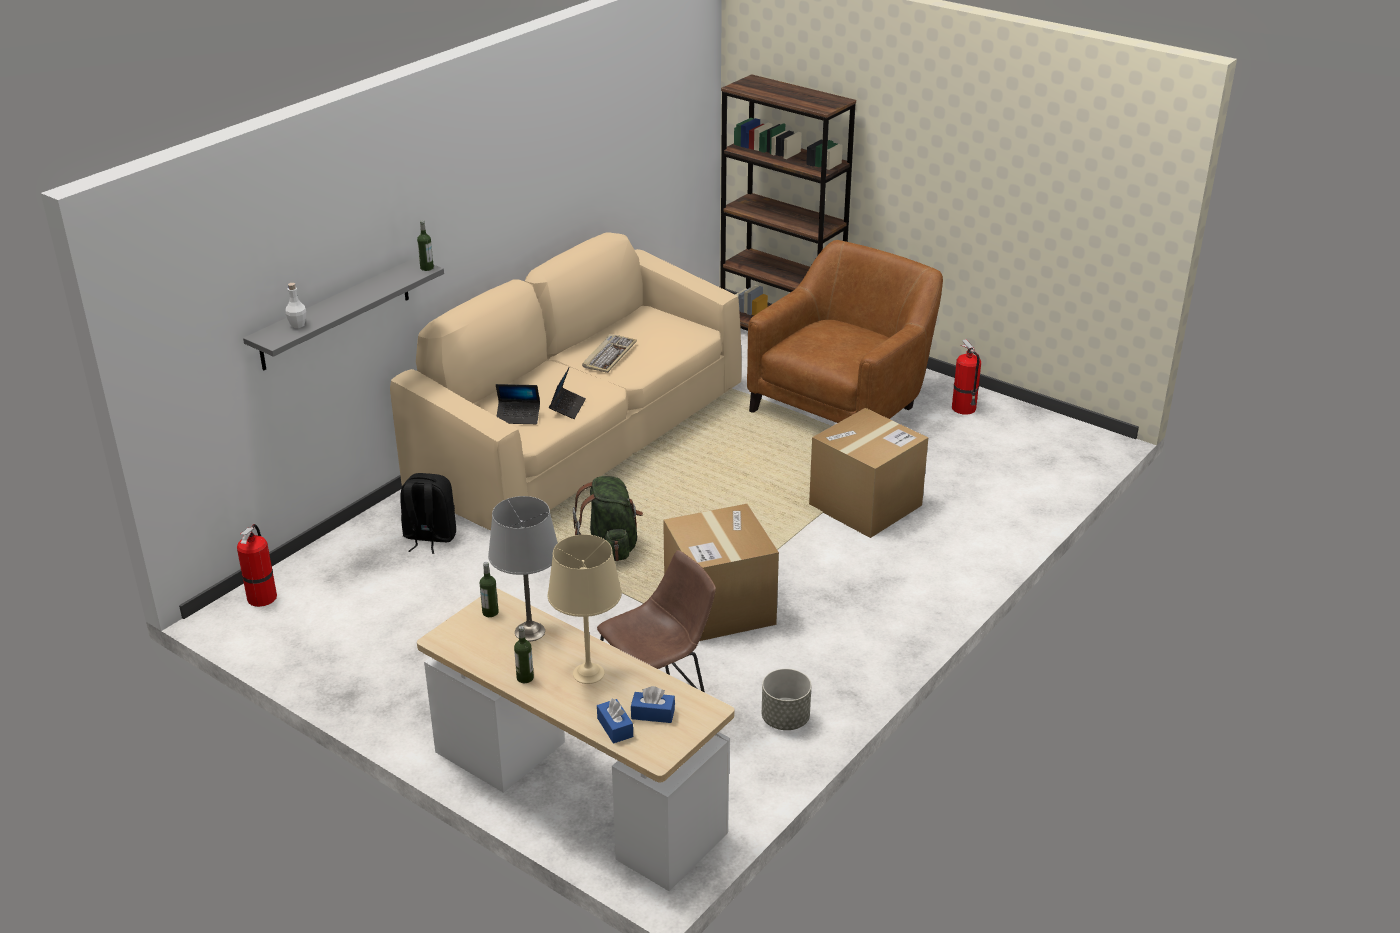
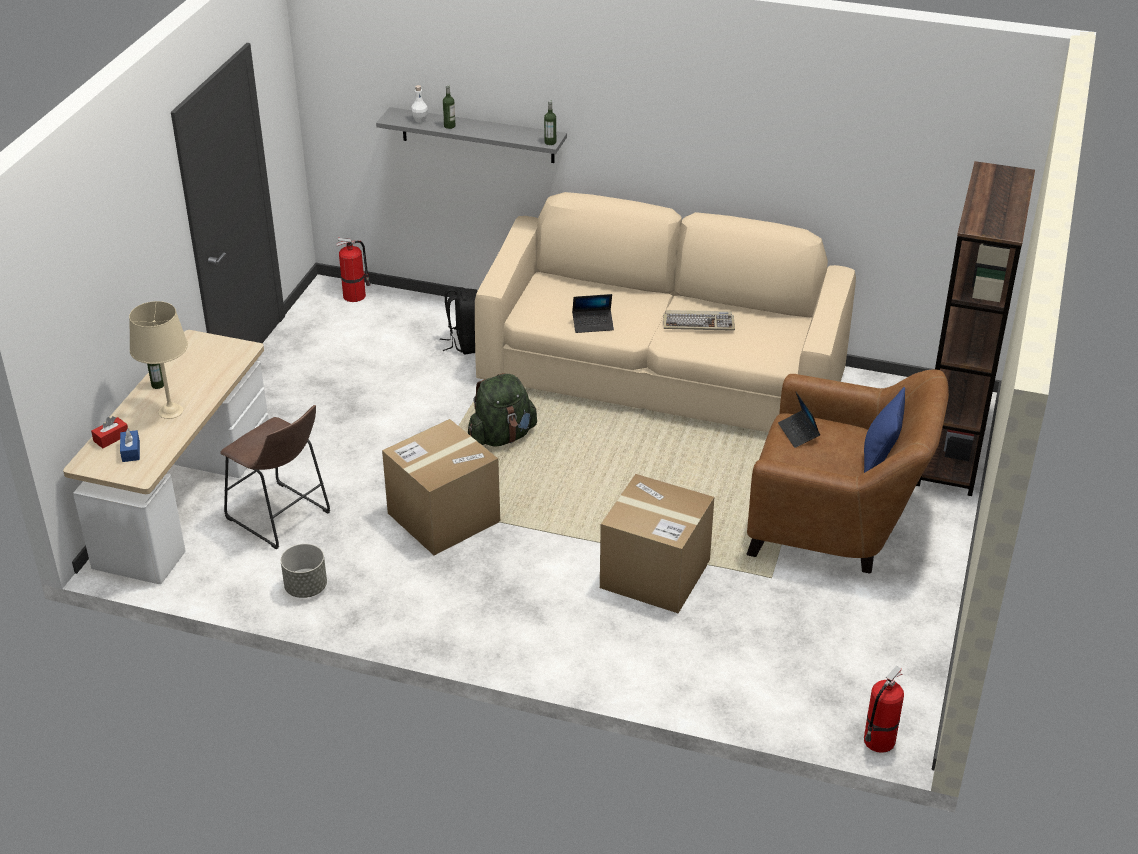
camera: 70 degrees right, 5 degrees up
(490, 612) = (231, 350): bottle -> bottle (449, 126)
(518, 417) = (561, 305): laptop -> laptop (798, 433)
(529, 632) = (213, 373): grey table lamp -> none
(615, 727) = (111, 438): blue tissue box -> red tissue box
(859, 325) = (879, 458): none -> blue pillow
(964, 409) = (896, 614): fire extinguisher -> fire extinguisher (878, 741)

